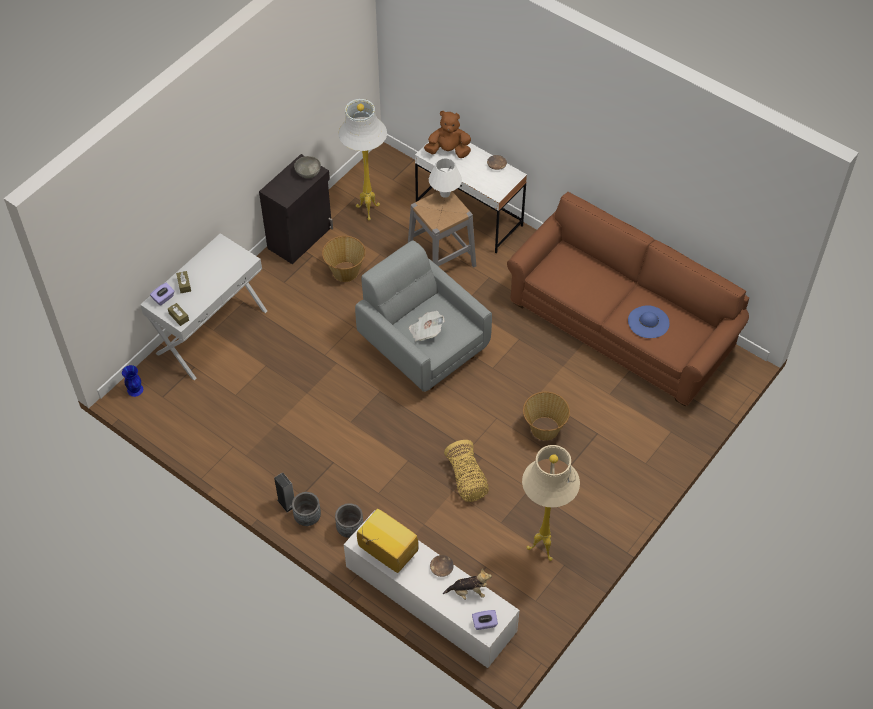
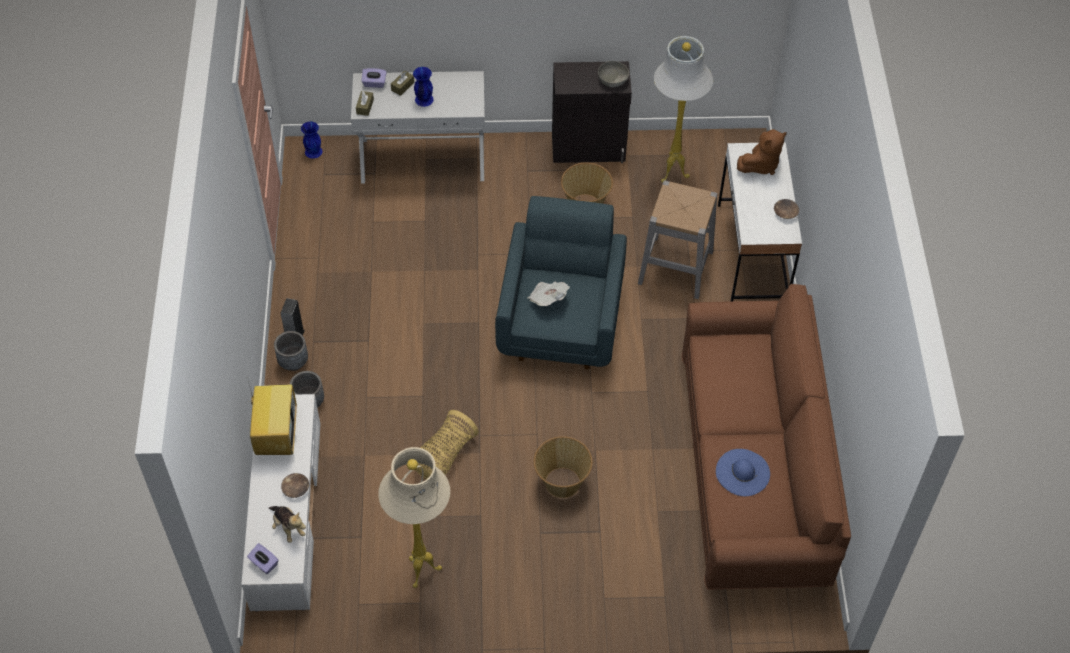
camera: 50 degrees right, 0 degrees up
(209, 281) = (423, 99): none -> blue vase
(423, 346) = (561, 320): grey armchair -> blue armchair
(445, 194) = (705, 196): white table lamp -> none
(448, 151) = (760, 165): brown plush toy -> brown plush toy turned 90 degrees clockwise

